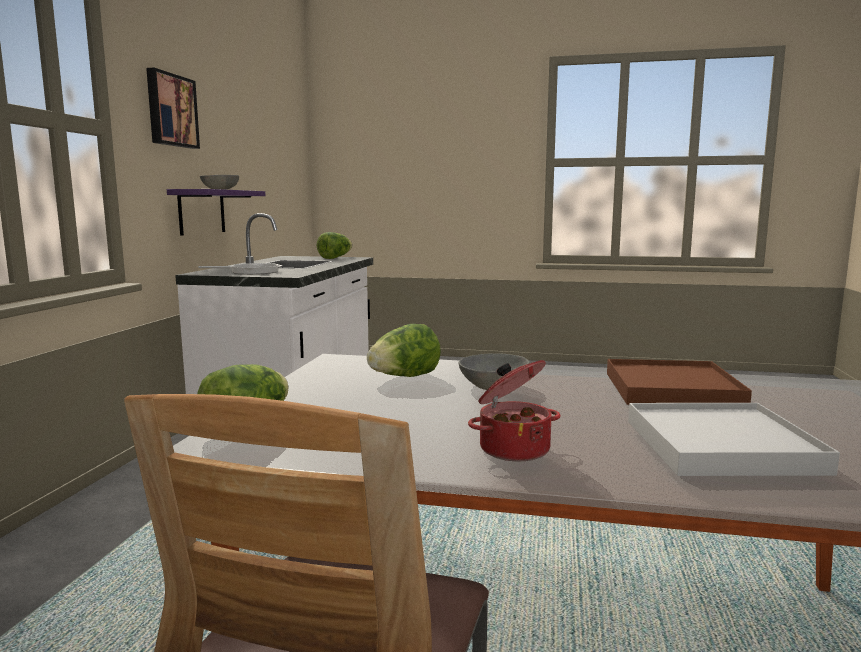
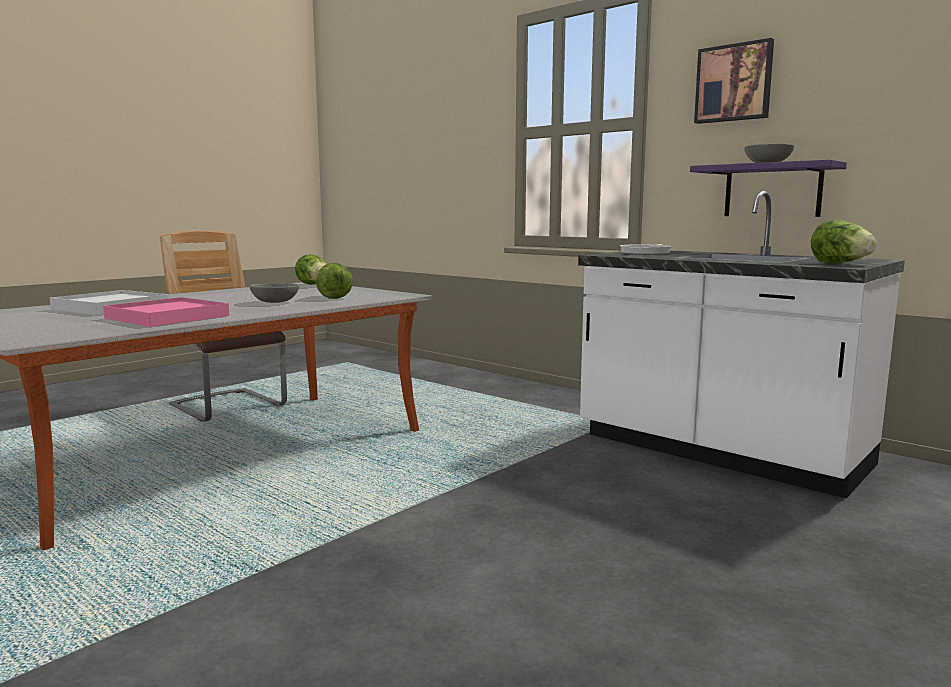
camera: 120 degrees right, 0 degrees up
(513, 448) = (202, 295): cooking pot -> none
(672, 389) = (167, 317): brown tray -> pink tray

